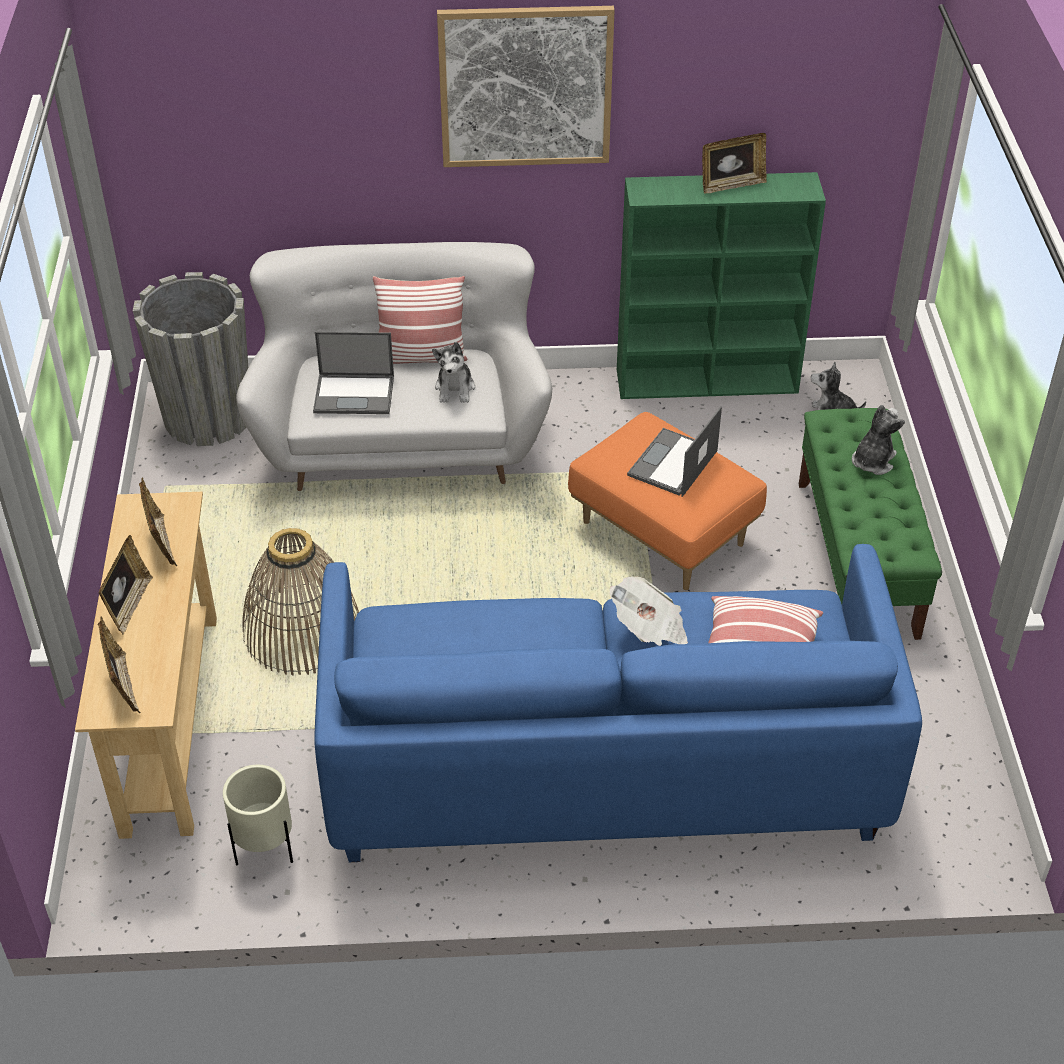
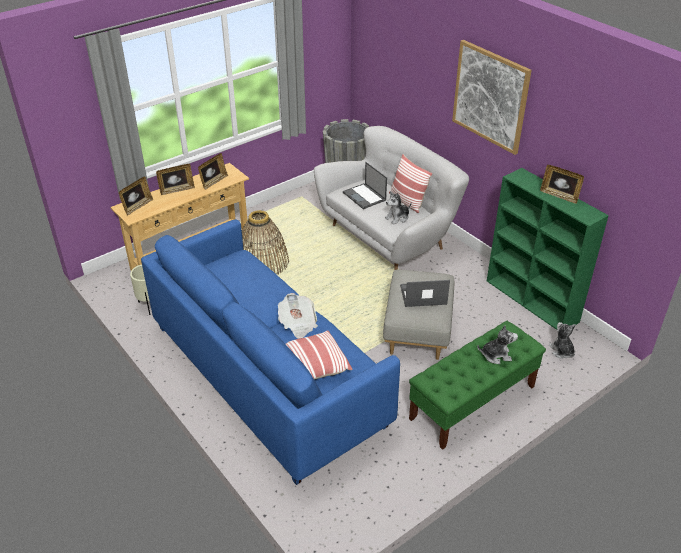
camera: 55 degrees right, 5 degrees down
(664, 533) = (418, 332): orange ottoman -> grey ottoman

